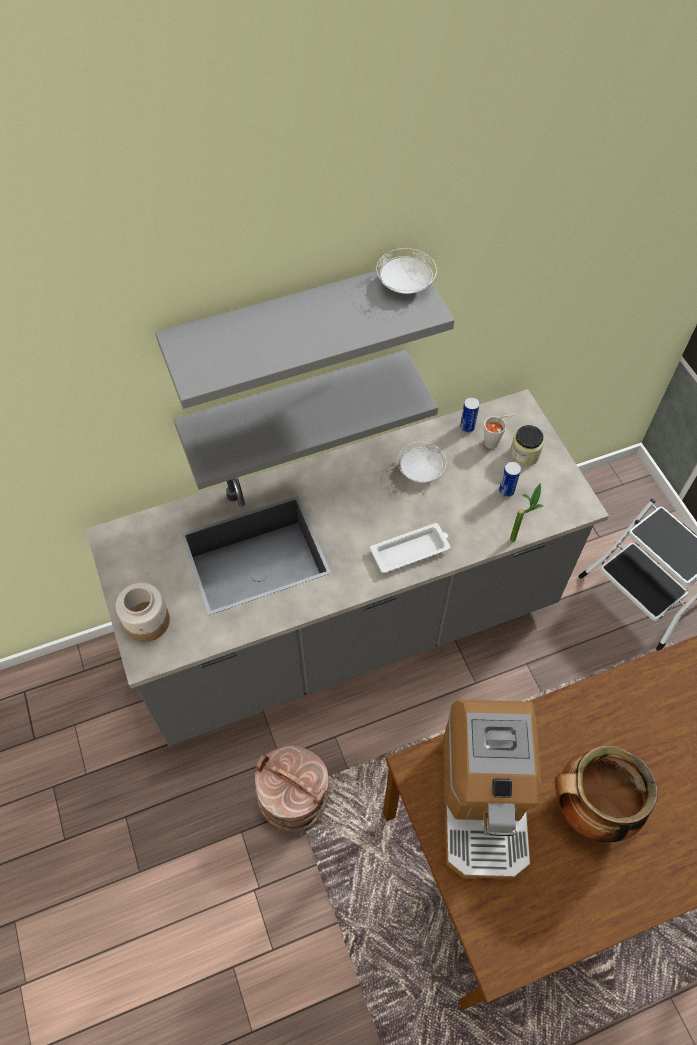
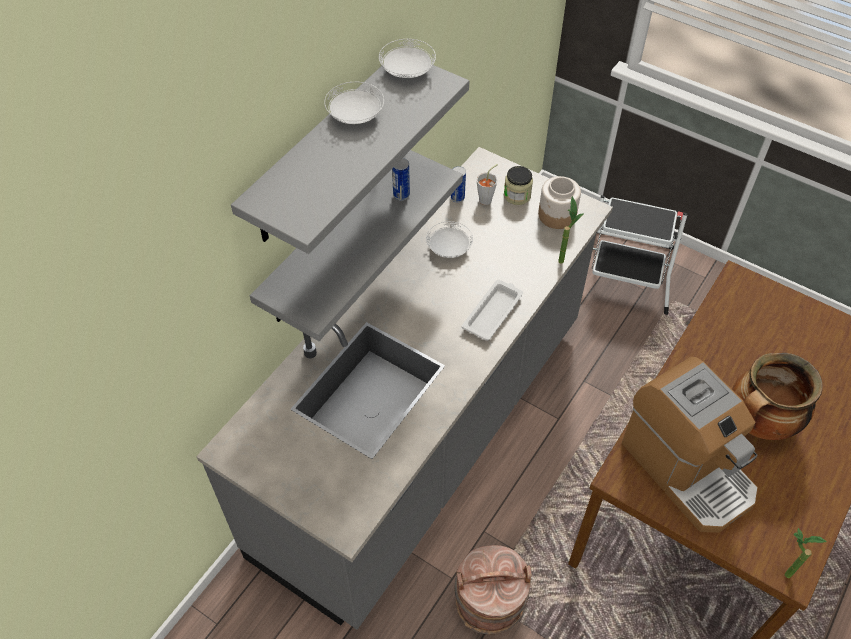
camera: 35 degrees left, 5 degrees down
(147, 622) = (323, 497): jar -> jar (557, 215)
(322, 304) = (355, 116): none -> white plate
(490, 953) = (780, 572): none -> potted plant
(506, 491) = (526, 229): can -> can (401, 195)

